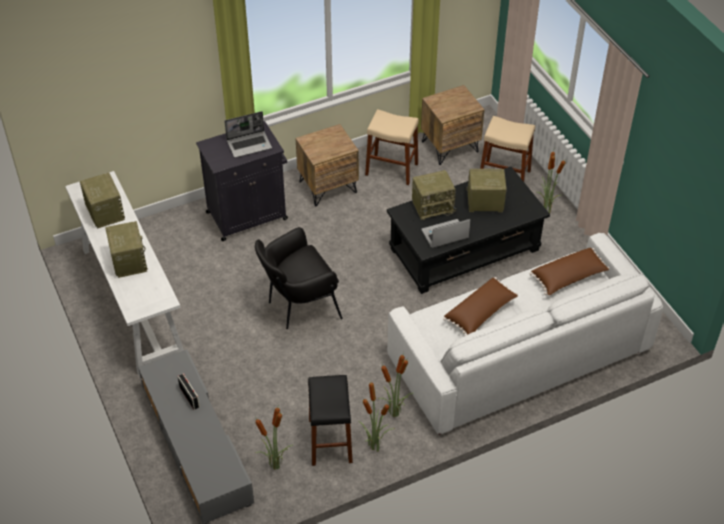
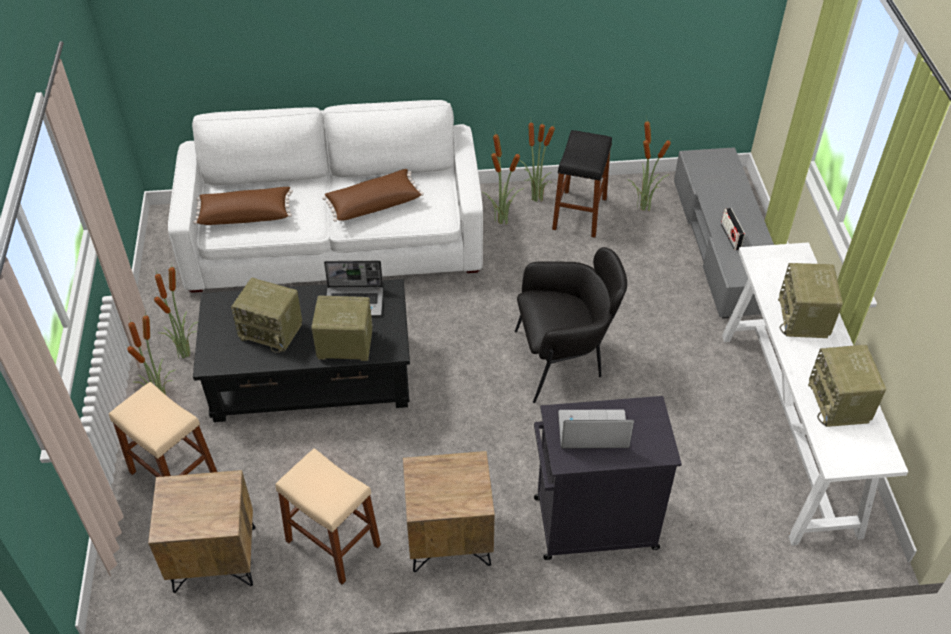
camera: 160 degrees left, 0 degrees up
(557, 241) = (186, 353): none -> potted plant

